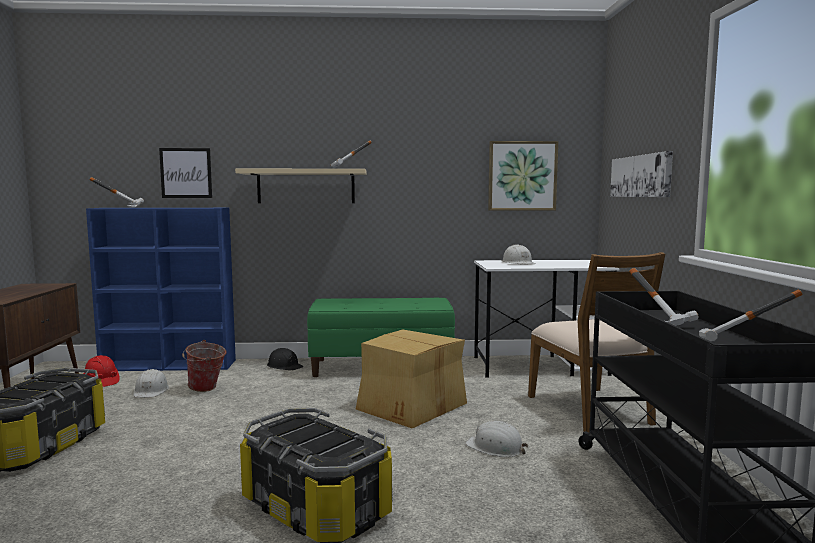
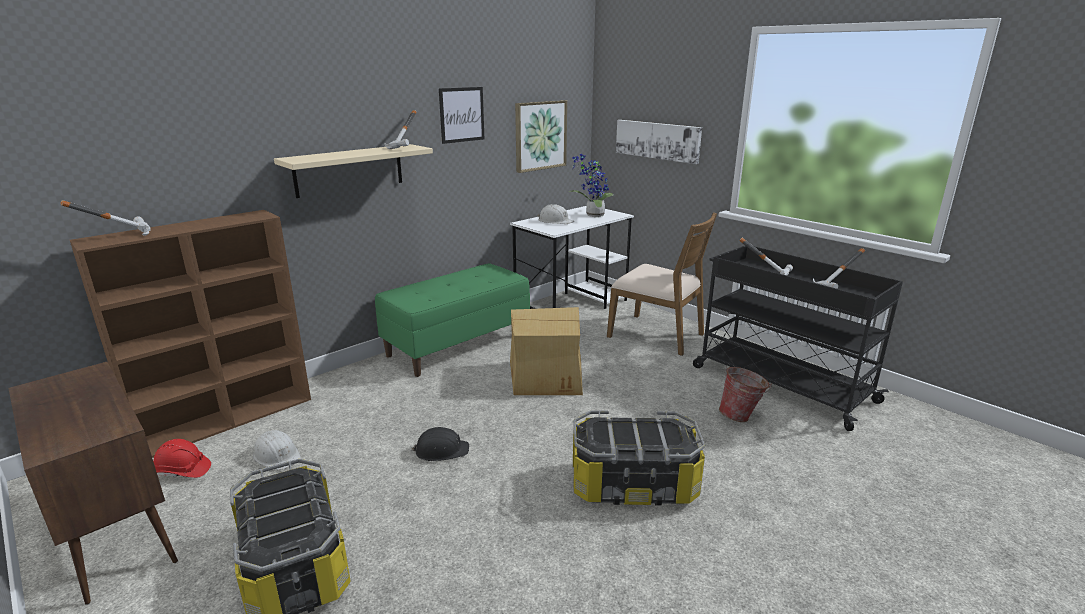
camera: 40 degrees left, 15 degrees up
(170, 365) = (228, 418): blue bookcase -> brown bookcase
(186, 173) = (193, 171): picture -> picture (461, 114)
(206, 389) = (338, 430): bucket -> bucket (741, 416)
(284, 366) = (365, 374): black hard hat -> black hard hat (441, 450)
(495, 447) = (653, 388): white hard hat -> none
(570, 264) = (592, 215): none -> potted plant

